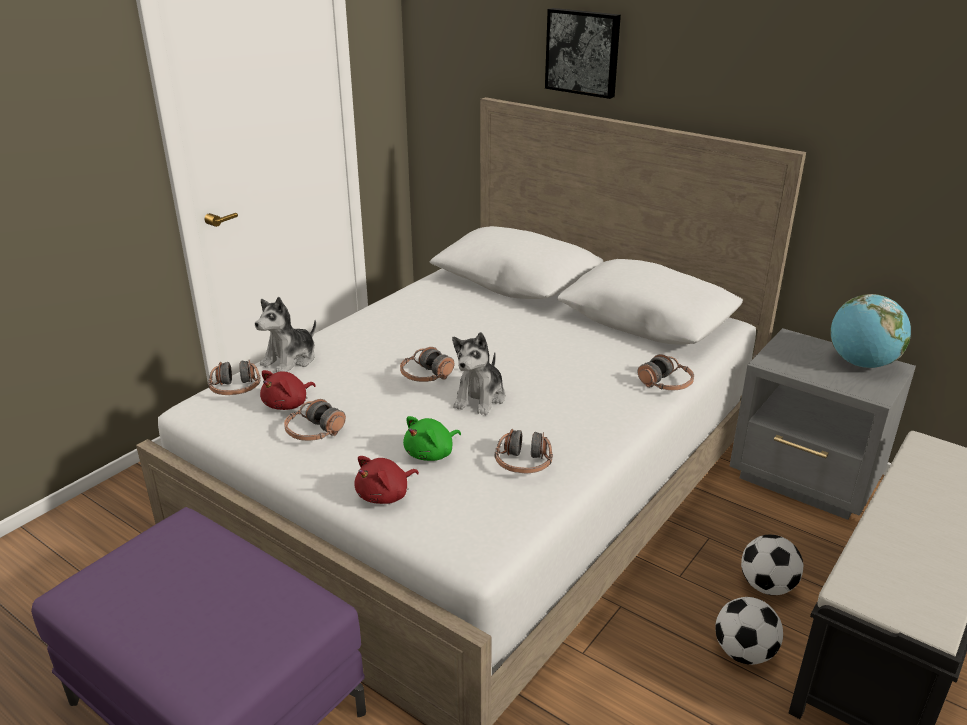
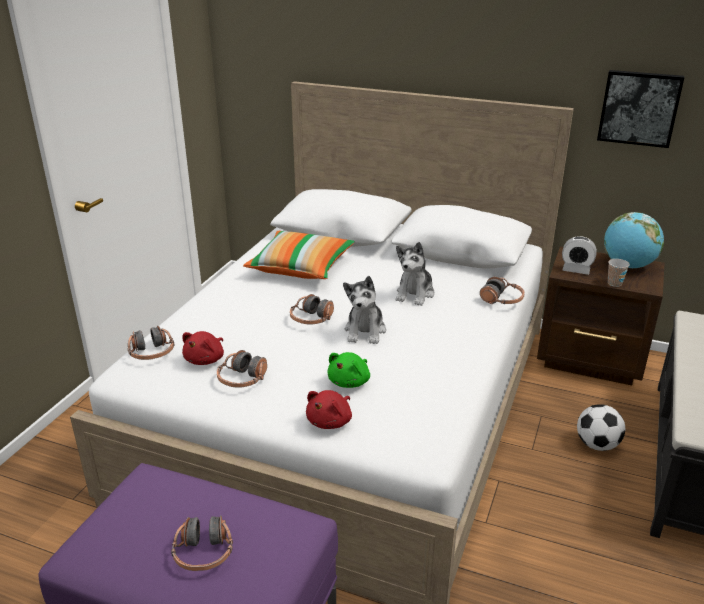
camera: 15 degrees left, 0 degrees up
(290, 360) = (187, 321): plush toy -> plush toy (415, 294)
(446, 315) = (301, 267): none -> pillow
(523, 463) = (427, 377): headphones -> headphones (204, 553)
(583, 52) = (381, 39): picture -> picture (639, 108)
(744, 652) = (601, 497): football -> none
(787, 360) = (576, 270): none -> alarm clock
(806, 480) = (591, 361): grey nightstand -> brown nightstand
(830, 383) = (614, 283): none -> cup

